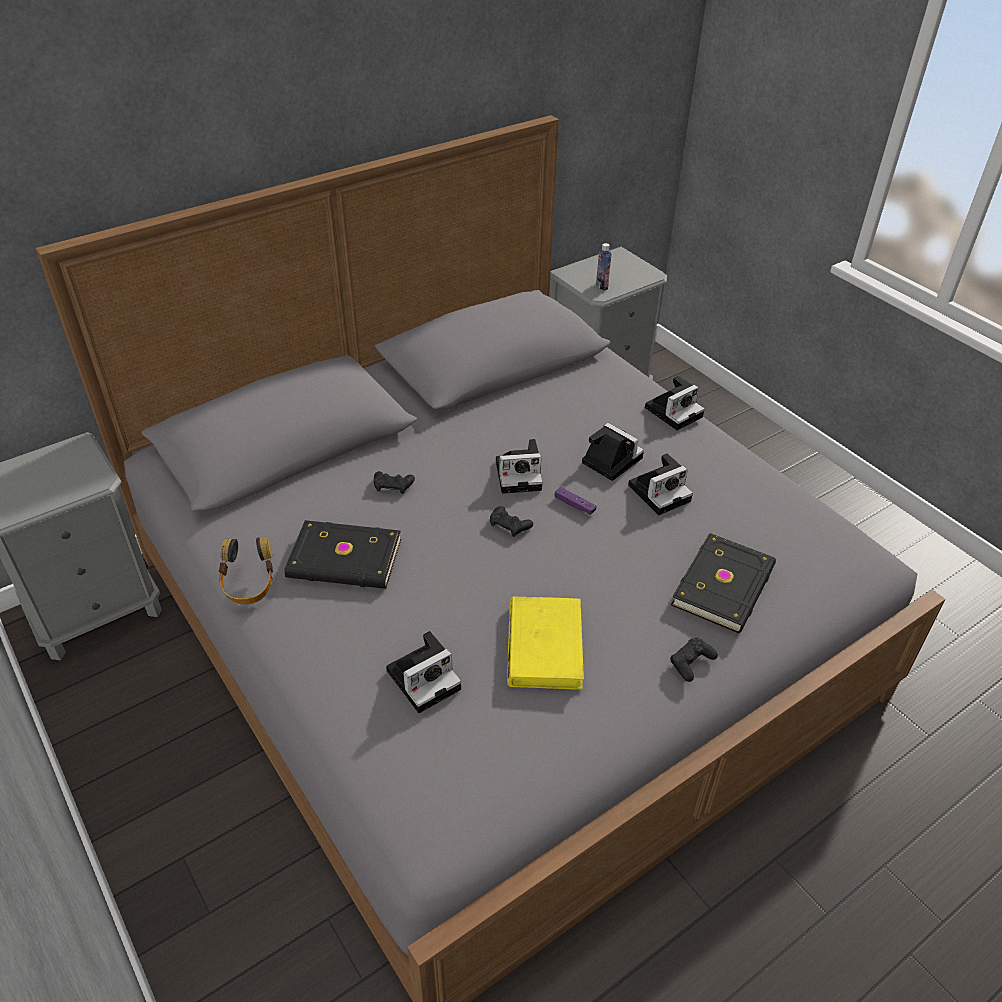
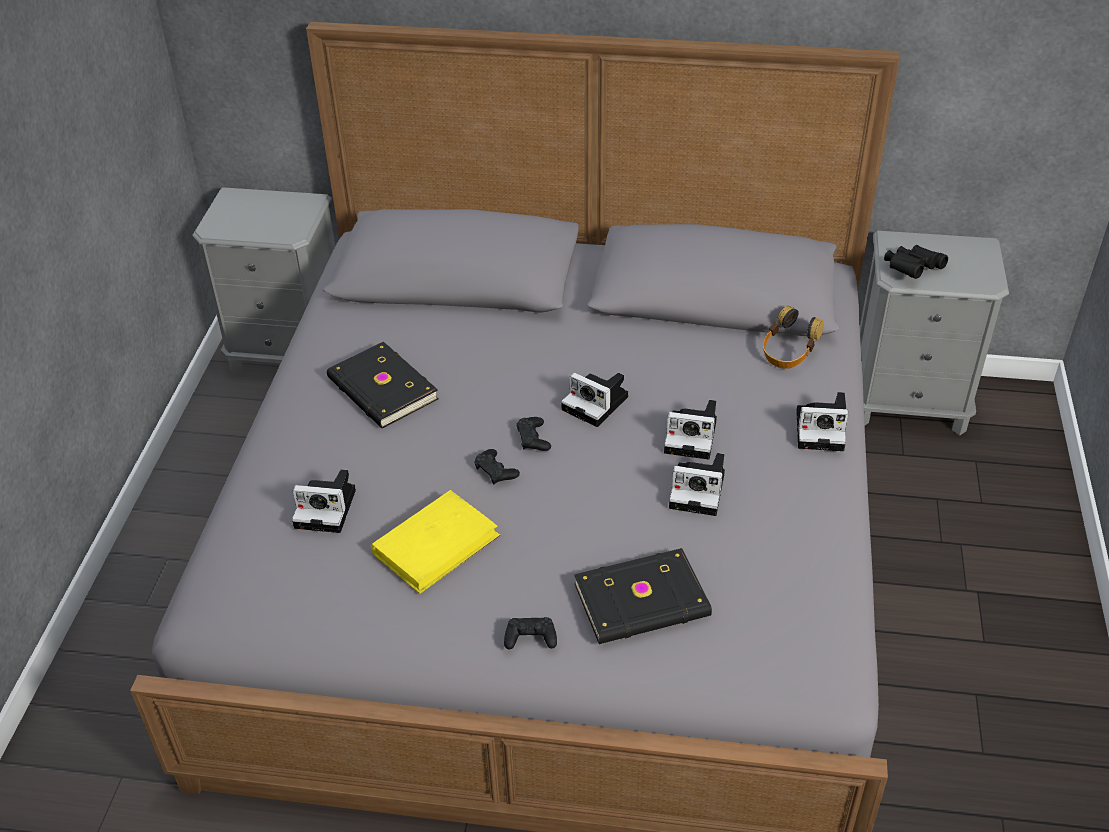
camera: 45 degrees right, 0 degrees up
(249, 584) = (303, 369): headphones -> headphones (788, 354)
(393, 485) = (486, 354): black game controller -> black game controller (495, 471)
(574, 505) = (608, 455): purple game controller -> none
(602, 286) = (911, 270): bottle -> black binoculars
(609, 460) = (693, 436): camera -> camera turned 105 degrees clockwise

